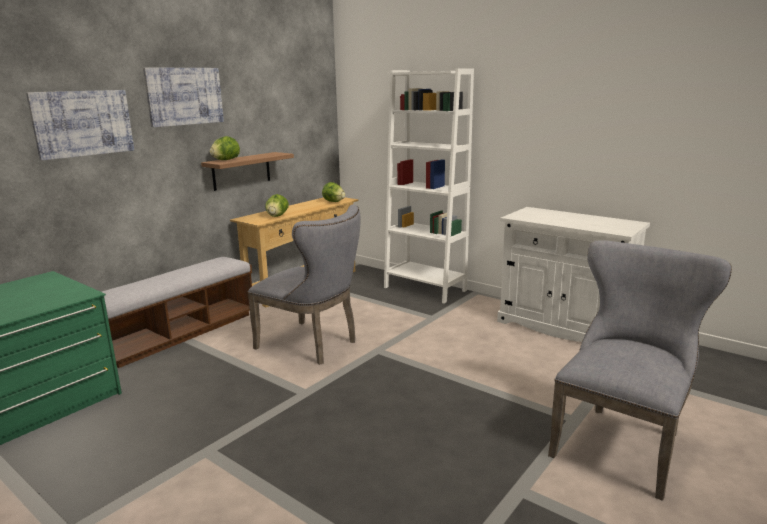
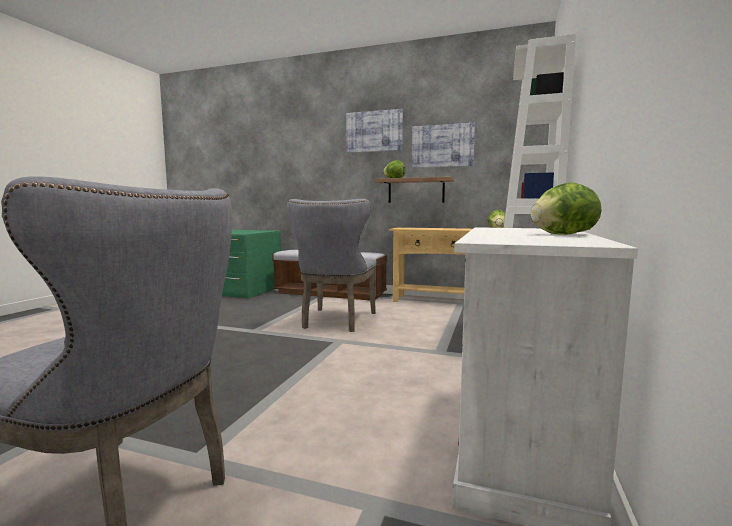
camera: 70 degrees right, 10 degrees down
(83, 123) = (308, 149): picture -> picture (442, 146)
(277, 216) = (420, 228): lettuce -> lettuce (562, 234)

